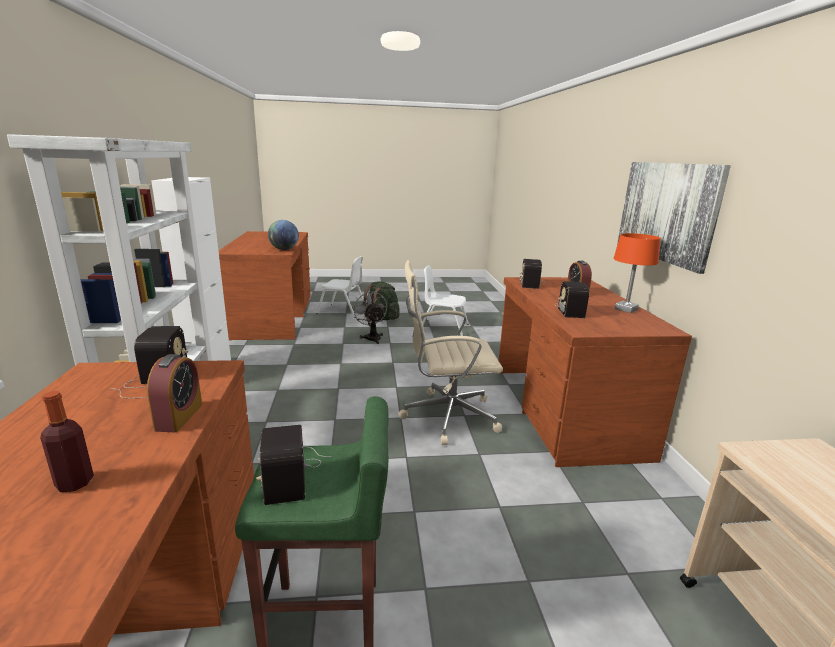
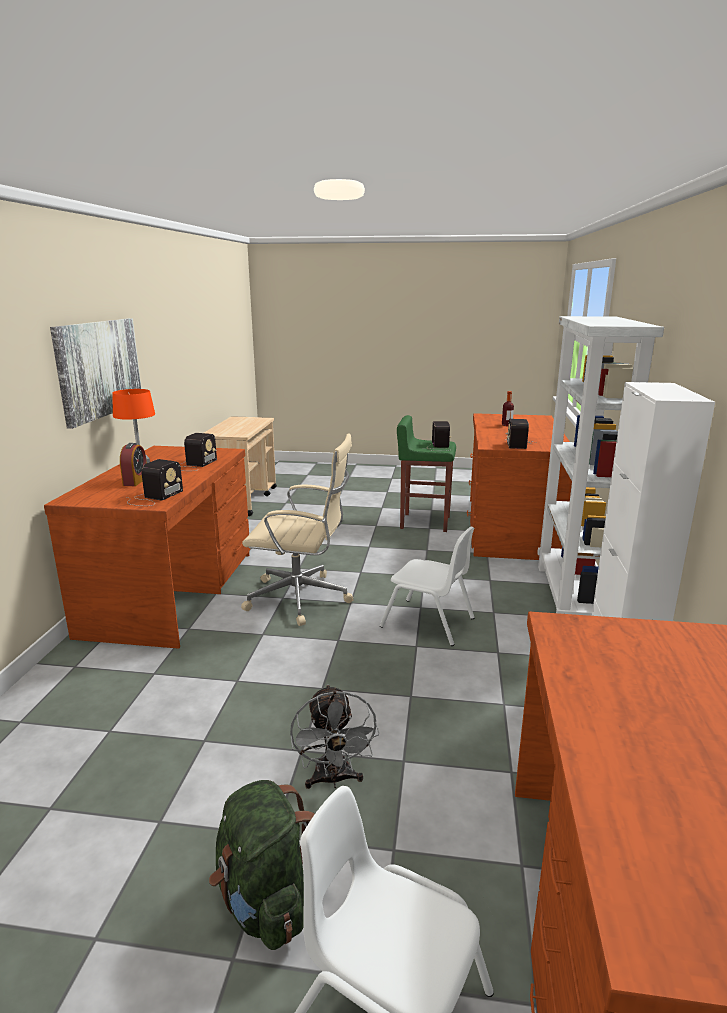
camera: 165 degrees left, 0 degrees up
(179, 417) = (489, 433): alarm clock -> none
(284, 249) = (567, 645): globe -> none
(443, 327) = (131, 807): white chair -> white chair (428, 622)

